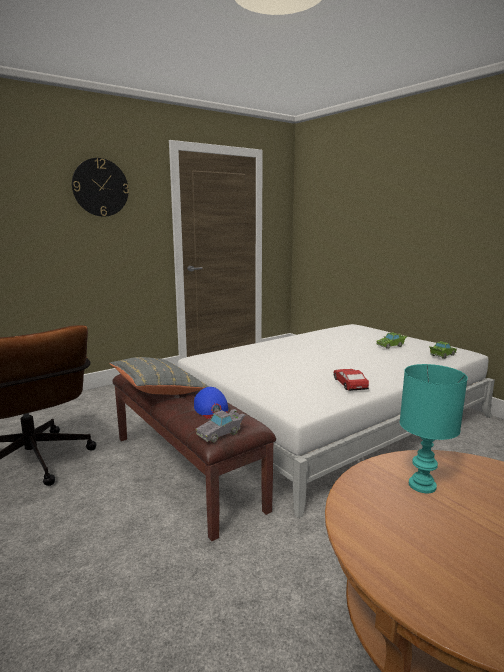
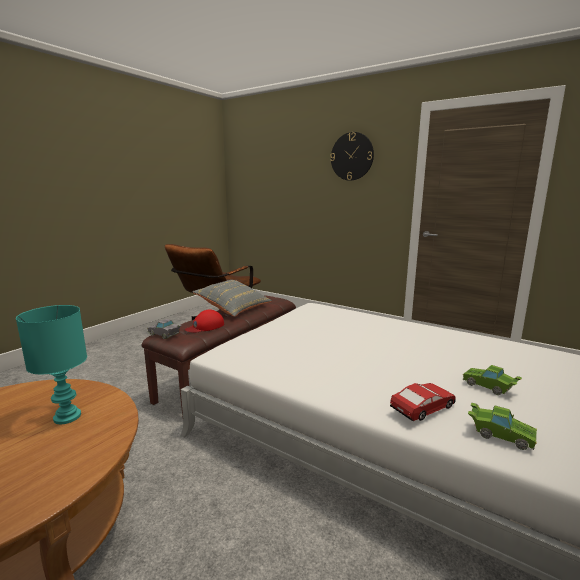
camera: 70 degrees right, 0 degrees up
(212, 409) = (205, 326): blue cap -> red cap
(349, 384) = (301, 371): toy car -> toy car (423, 407)

